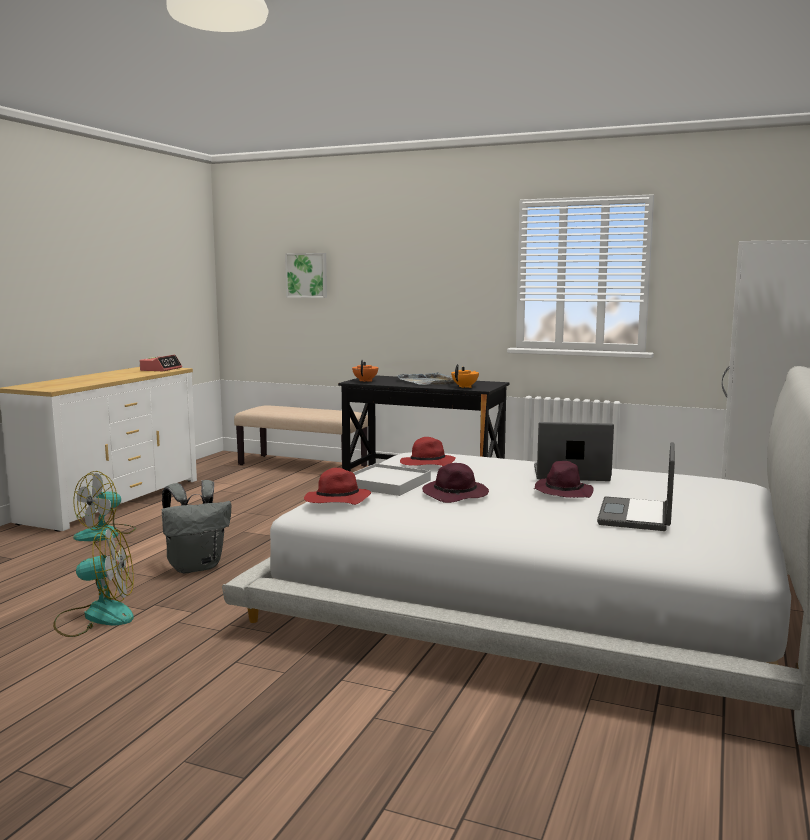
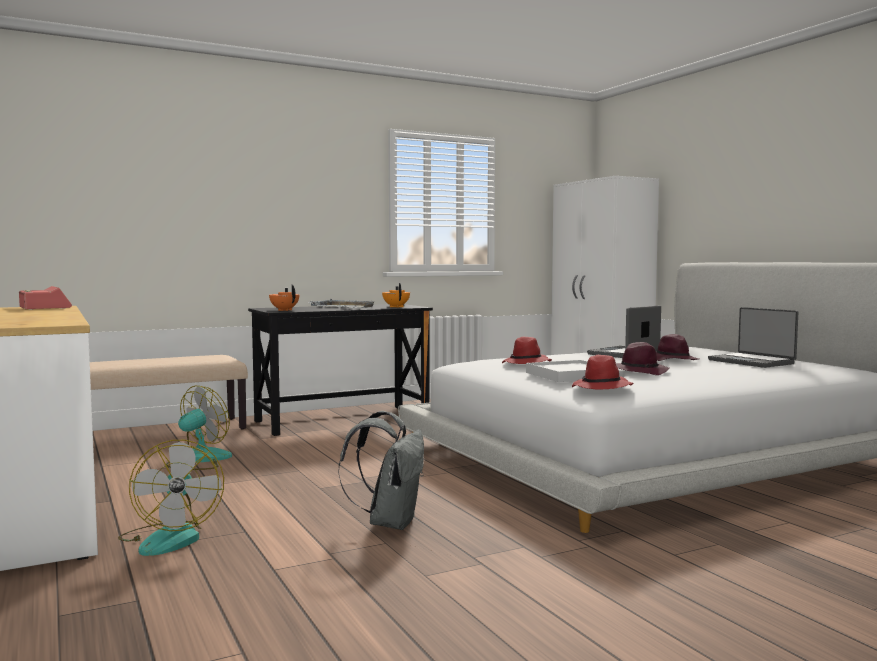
camera: 50 degrees left, 5 degrees down
(96, 616) = (465, 587): fan -> fan (198, 460)
(307, 275) = (140, 191): picture -> none

